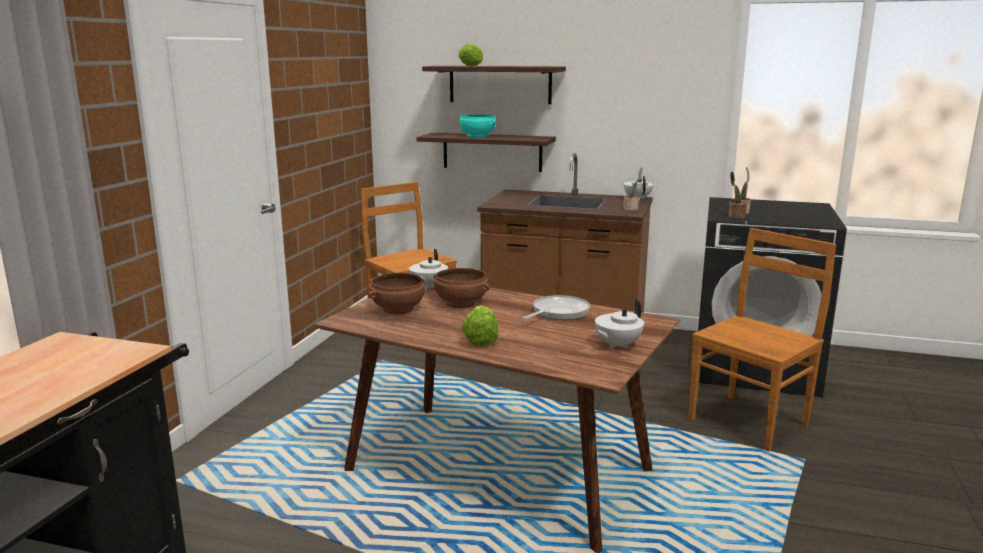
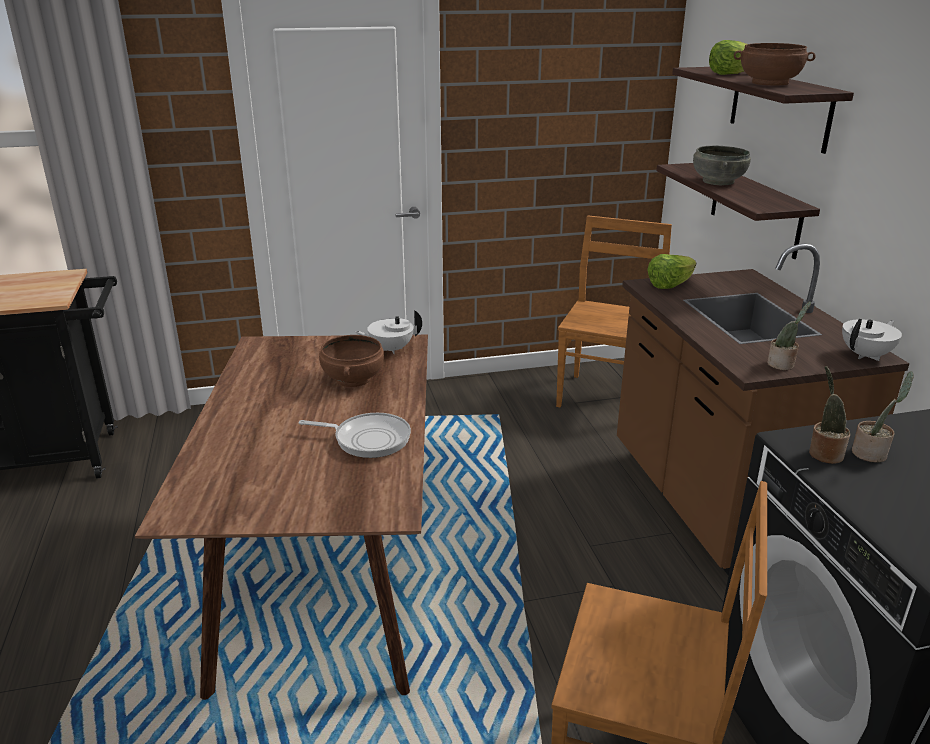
camera: 60 degrees right, 10 degrees up
(397, 309) = (308, 356): brown bowl -> brown bowl (769, 83)
(477, 136) = (717, 181): turquoise bowl -> grey bowl
(480, 339) = (246, 419): lettuce -> lettuce (670, 285)
(617, 345) = (279, 503): white teapot -> none

